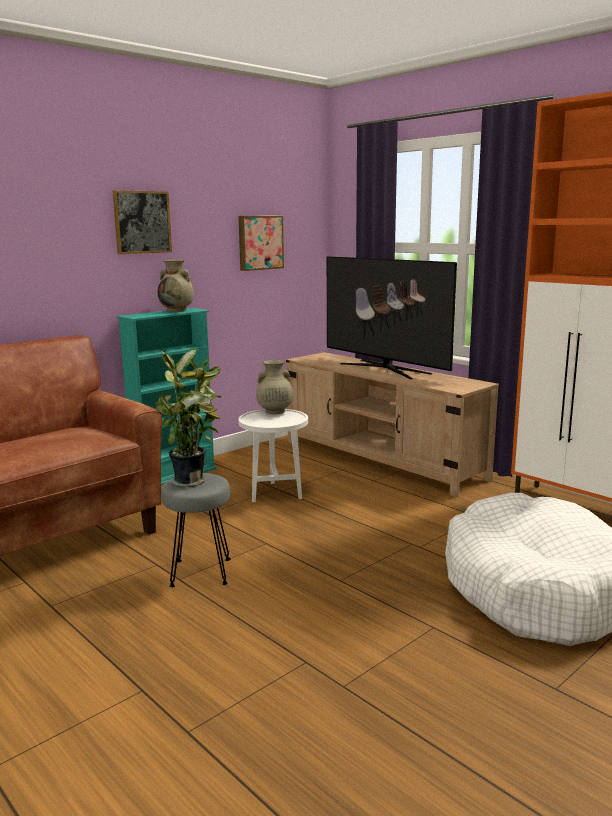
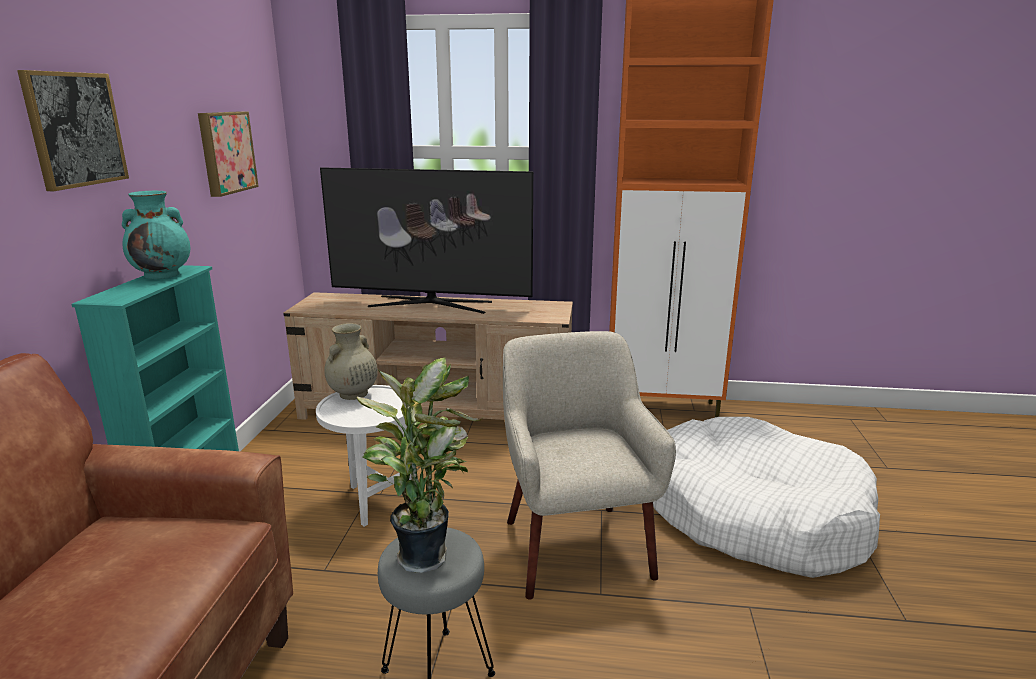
camera: 40 degrees left, 5 degrees up
(177, 310) = (163, 275): beige vase -> turquoise vase
(361, 554) = (575, 547): none -> beige armchair

